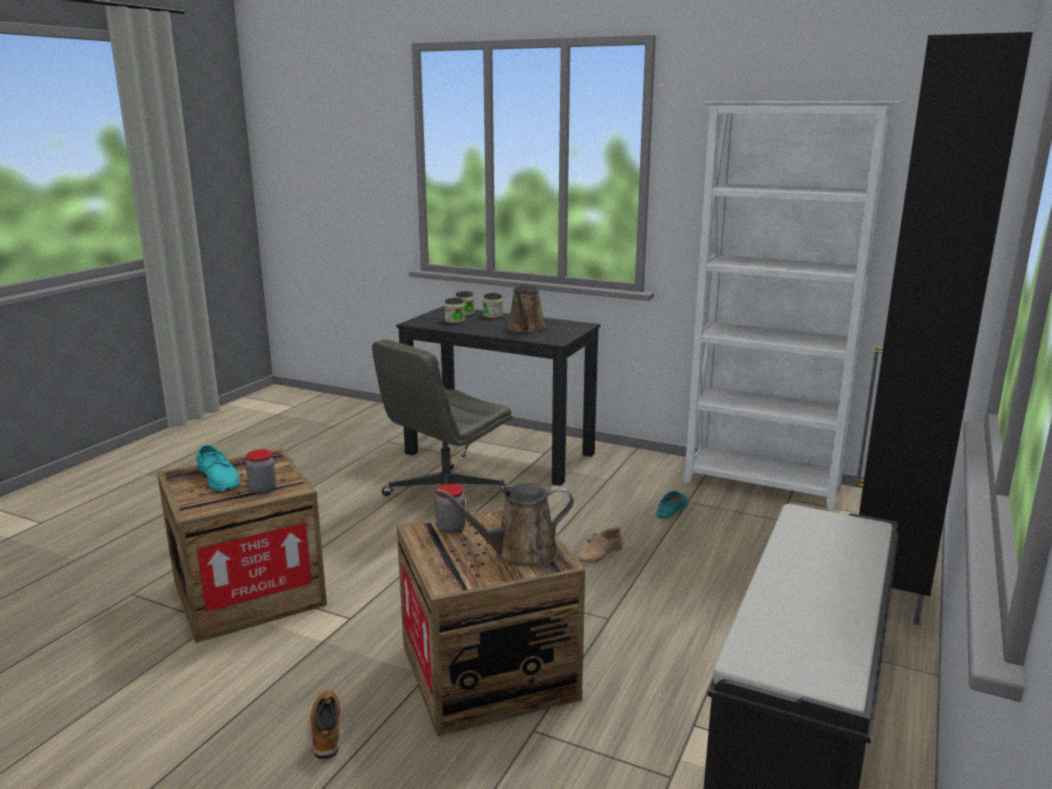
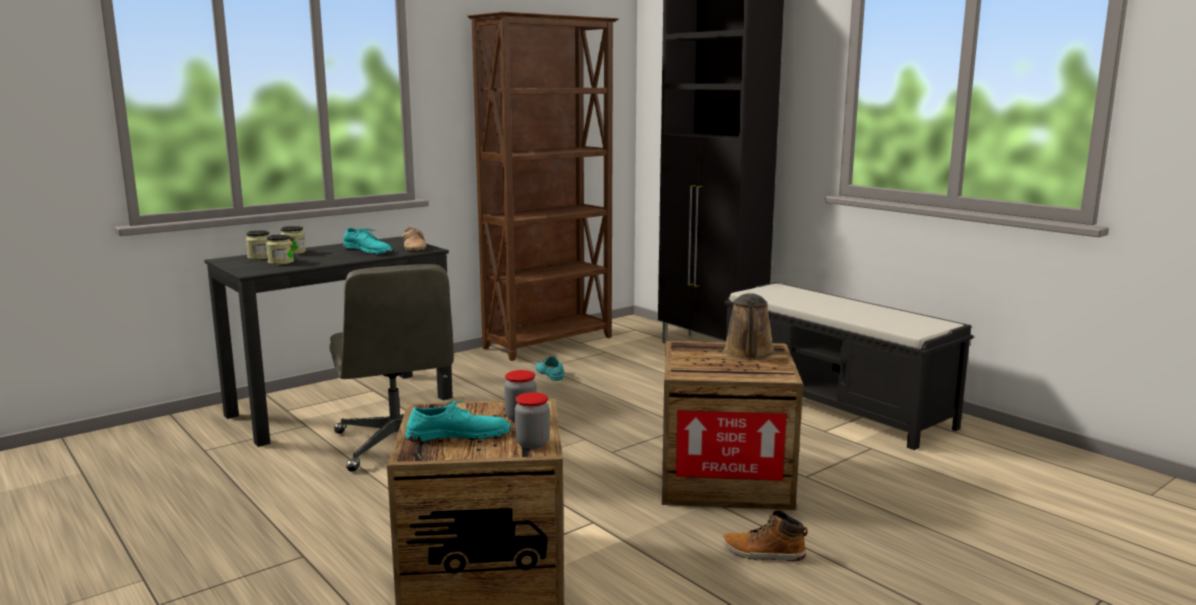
camera: 65 degrees left, 5 degrees down
(451, 527) = (687, 365): jar -> jar (532, 443)
(526, 329) = (368, 250): brown watering can -> turquoise shoe
(601, 553) = (590, 409): beige shoe -> beige shoe (415, 247)
(763, 485) = (550, 343): white bookcase -> brown bookcase

